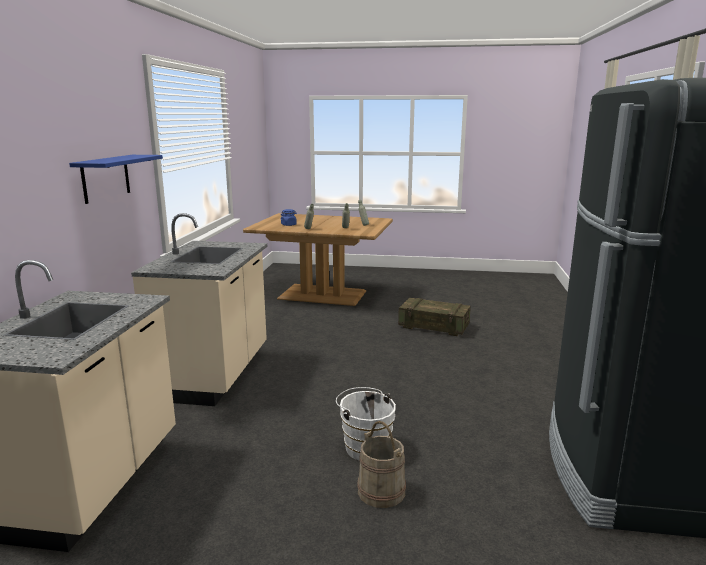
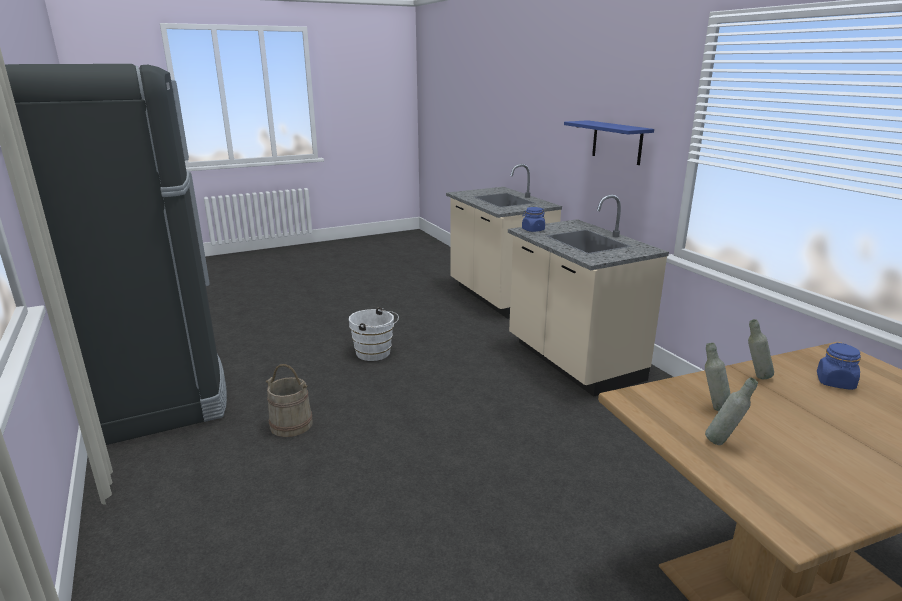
camera: 145 degrees right, 5 degrees up
(210, 270) = (533, 230): none -> blue jar
(381, 491) = (343, 337): beige bucket -> beige bucket (291, 425)
(433, 327) = (445, 556): crate -> none

